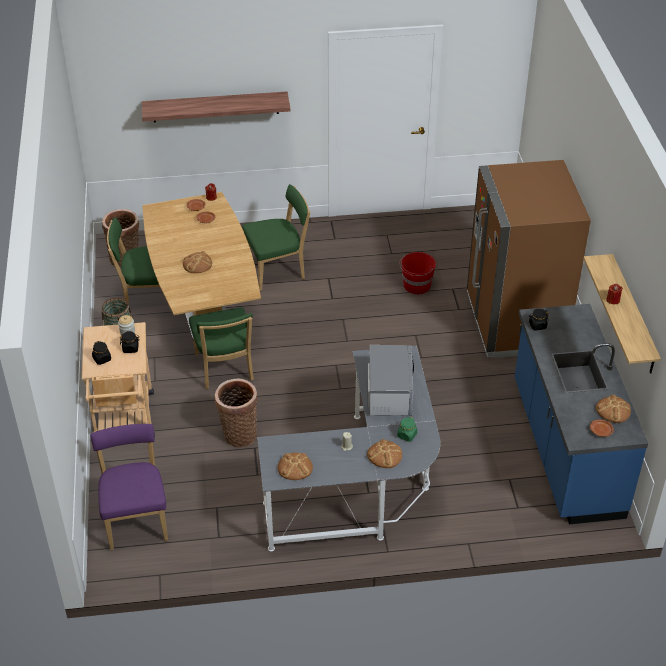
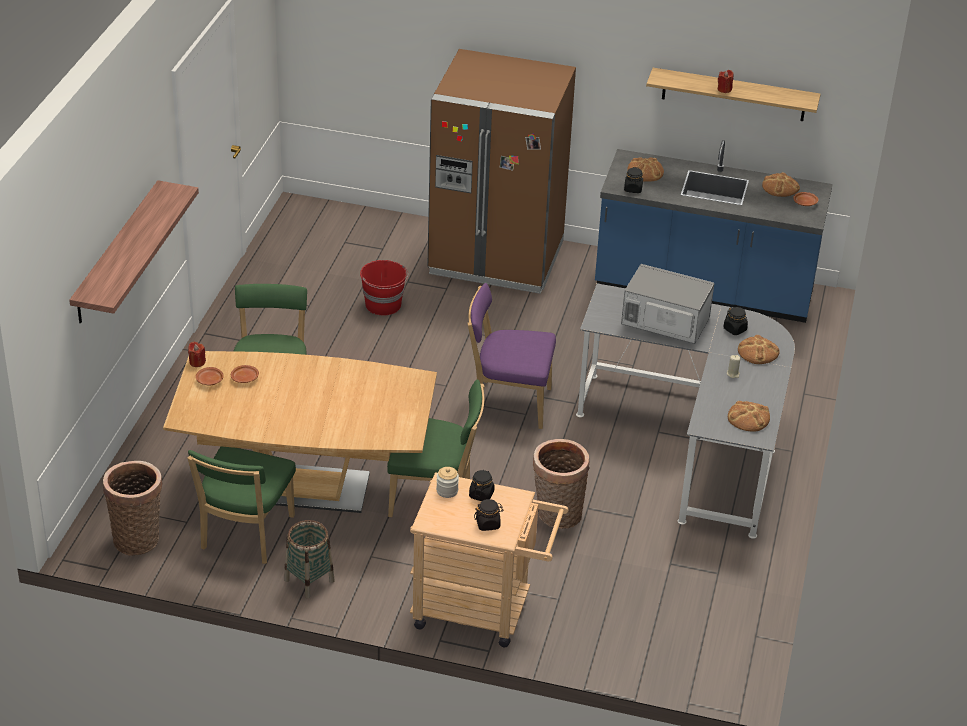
camera: 70 degrees left, 5 degrees down
(136, 519) = (658, 637): purple chair -> purple chair (508, 403)
(197, 264) = (335, 407): bread -> bread (645, 172)
(407, 435) = (735, 329): green jar -> black jar

